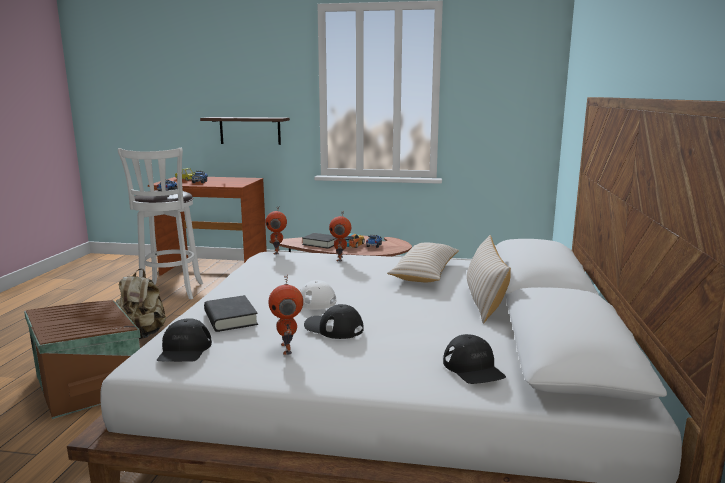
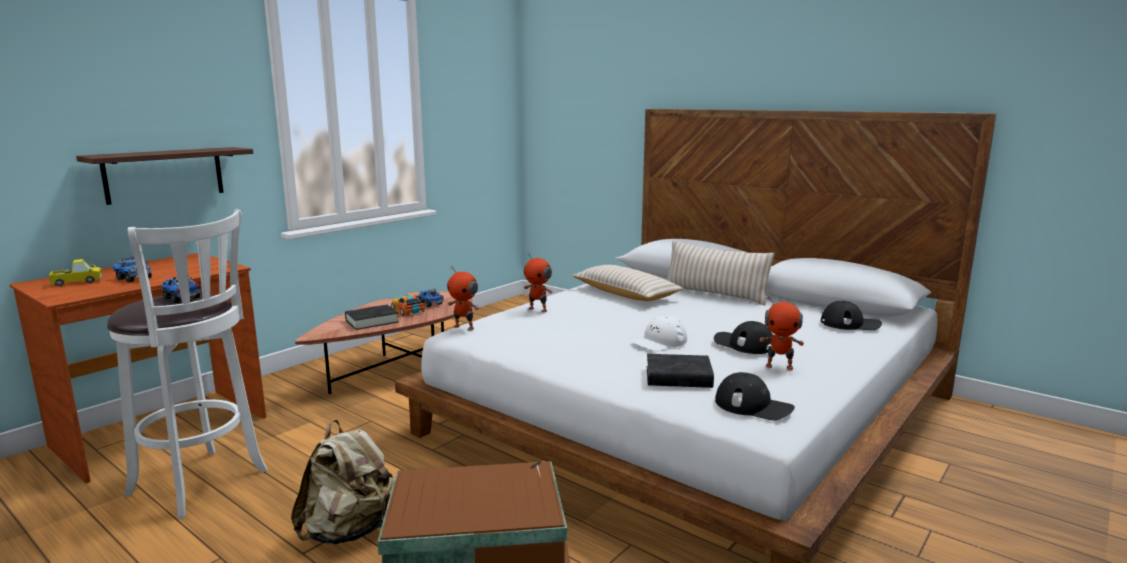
camera: 60 degrees left, 0 degrees up
(333, 328) = (744, 344): black cap -> black cap turned 75 degrees clockwise

